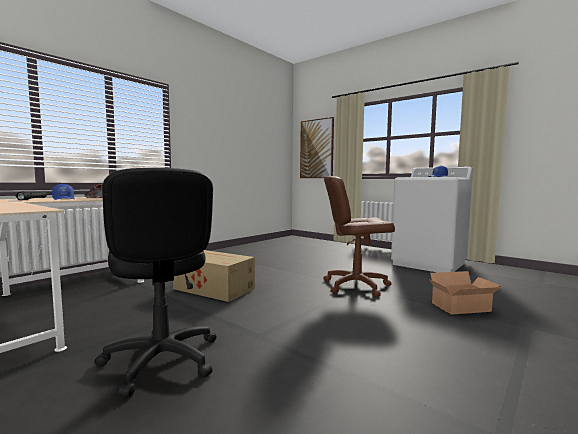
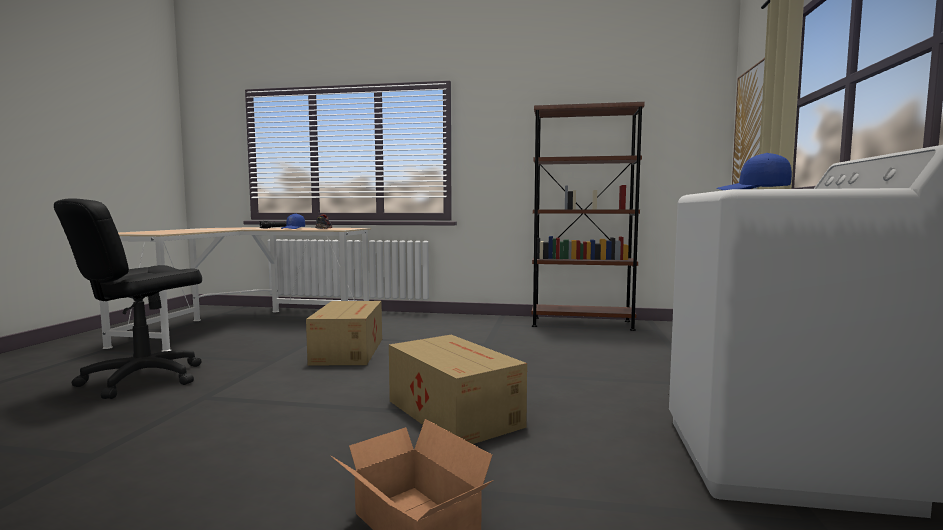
camera: 60 degrees right, 0 degrees up
(254, 246) = (582, 323): none -> brown bookcase
(356, 286) = (453, 412): brown office chair -> cardboard box

